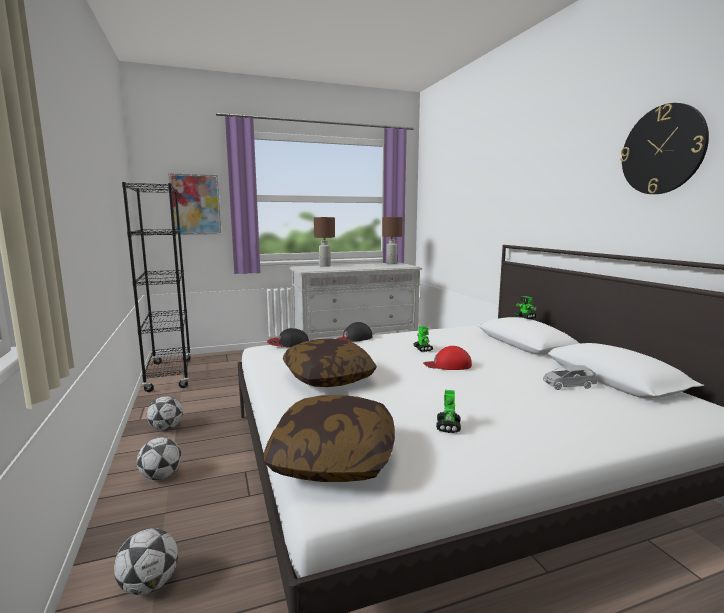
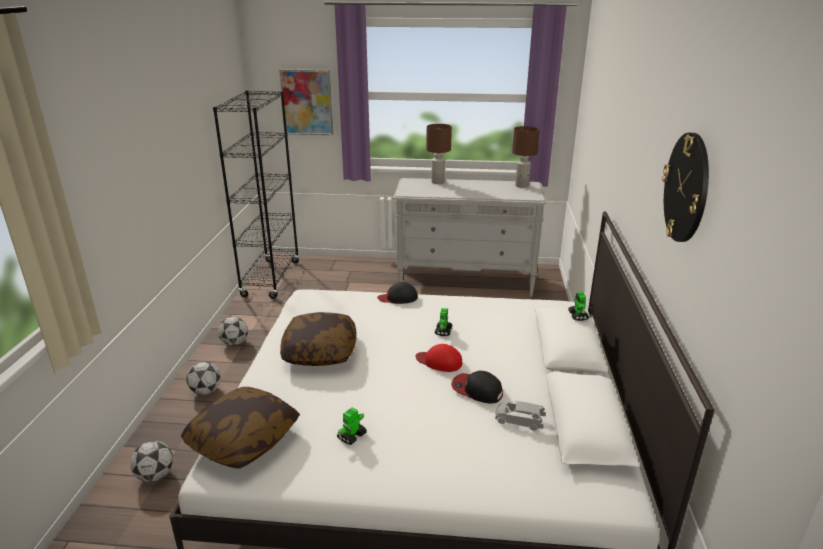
camera: 25 degrees right, 15 degrees up
(288, 344) = (328, 296): cap -> cap (476, 390)

